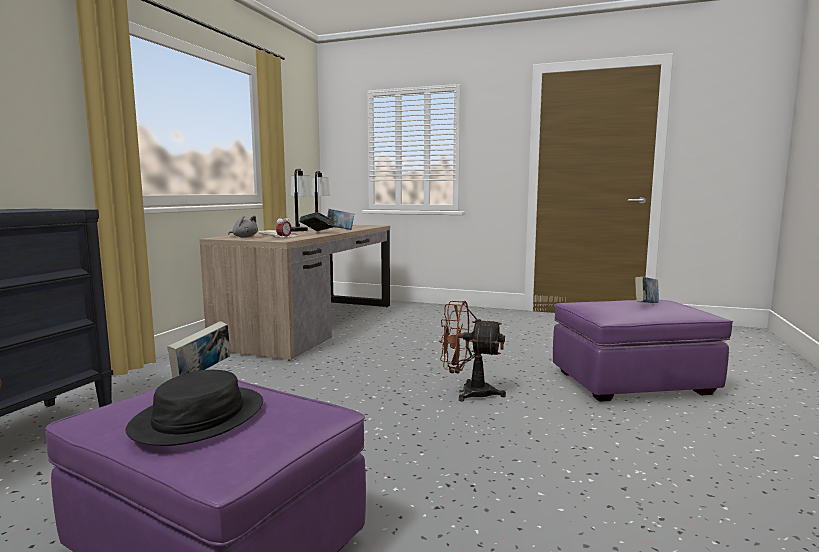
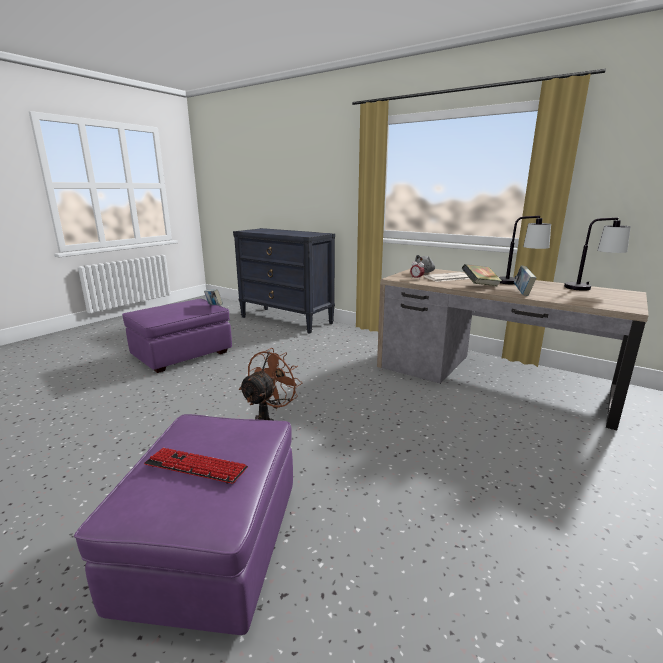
camera: 105 degrees right, 10 degrees up
(199, 417) = (170, 307): black hat -> none
(646, 305) = (196, 467): book -> keyboard

